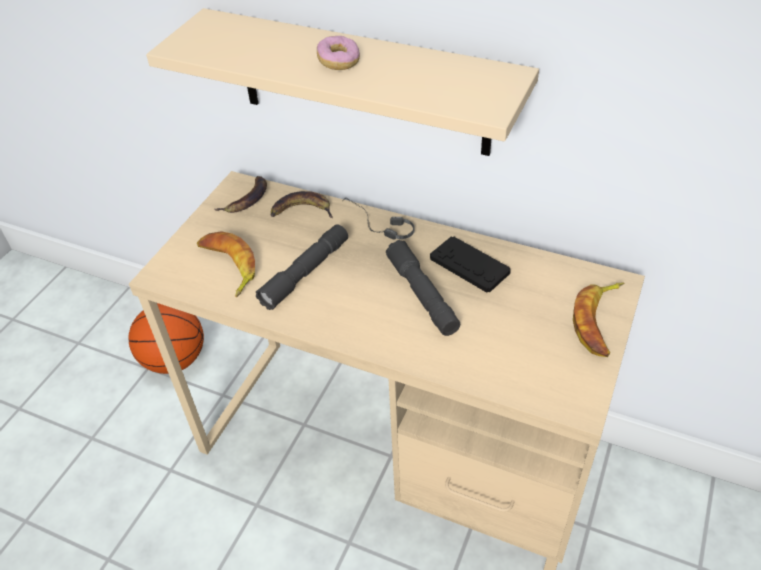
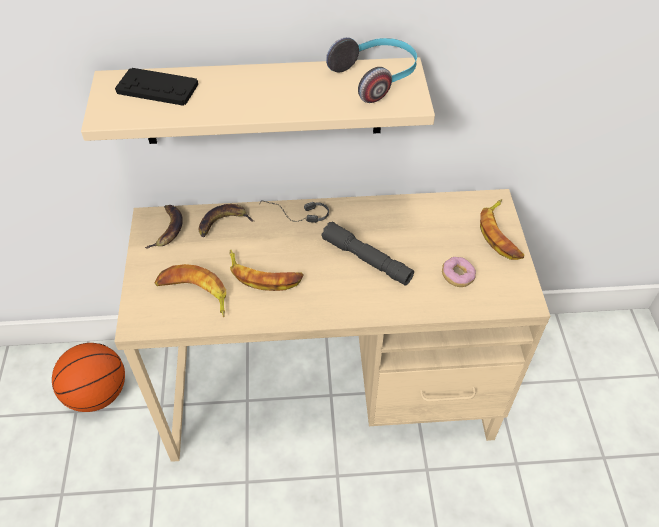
camera: 30 degrees left, 5 degrees up
(305, 273) = (264, 275): grey flashlight -> banana
(339, 62) = (263, 92): donut -> donut (457, 276)
(469, 76) = (376, 78): none -> headphones
(469, 265) = (386, 223): black game controller -> black game controller (157, 88)

